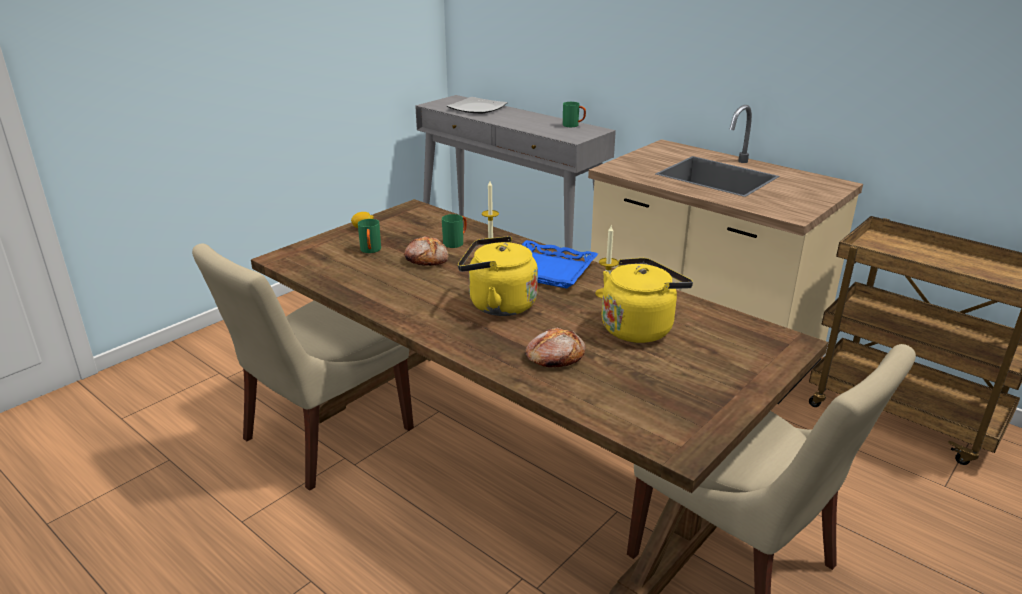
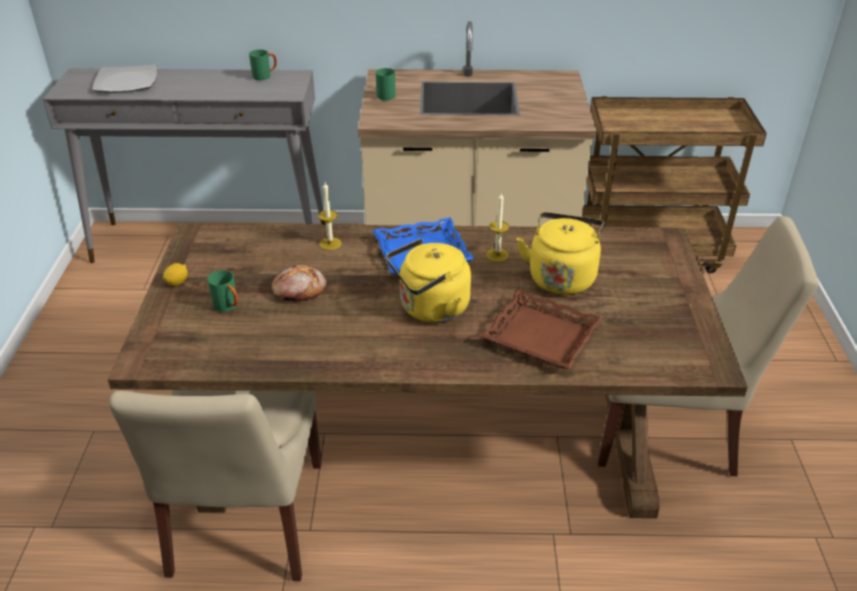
camera: 40 degrees left, 10 degrees up
(456, 242) = (299, 259): green mug -> green mug (386, 94)
(554, 357) = (540, 336): bread -> brown tray

